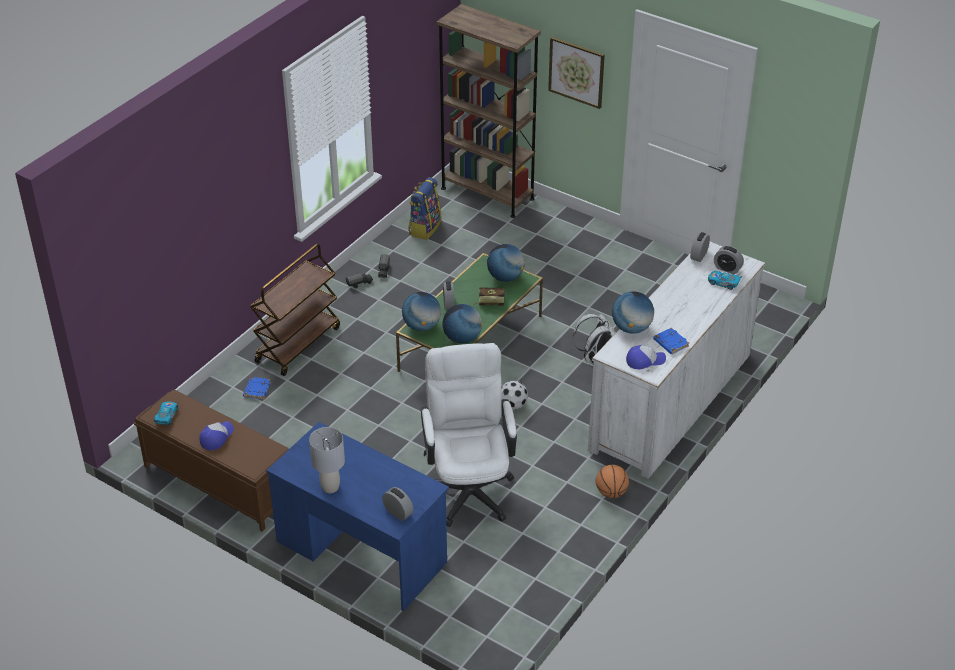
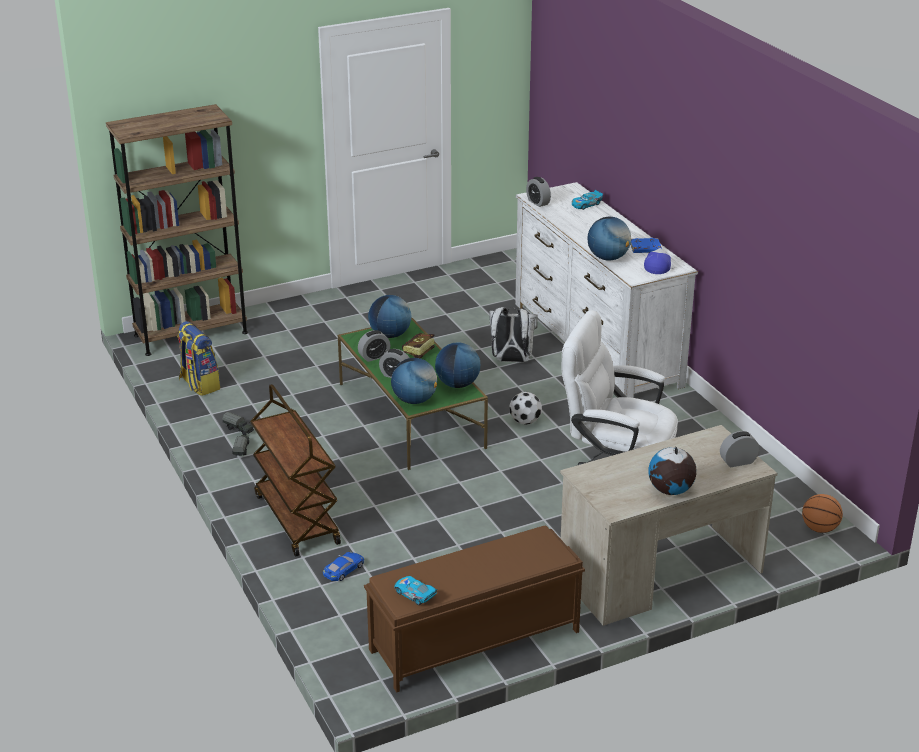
camera: 60 degrees left, 10 degrees down
(216, 437) = (485, 567): cap -> none
(257, 390) = (343, 569): blue book -> blue toy car
(330, 487) = (670, 490): grey table lamp -> globe
(361, 552) = (660, 574): blue desk -> beige desk
(576, 72) = (260, 134): picture -> none
(611, 492) = (688, 410): basketball -> basketball (820, 529)
(727, 269) = (569, 197): alarm clock -> alarm clock (374, 357)

